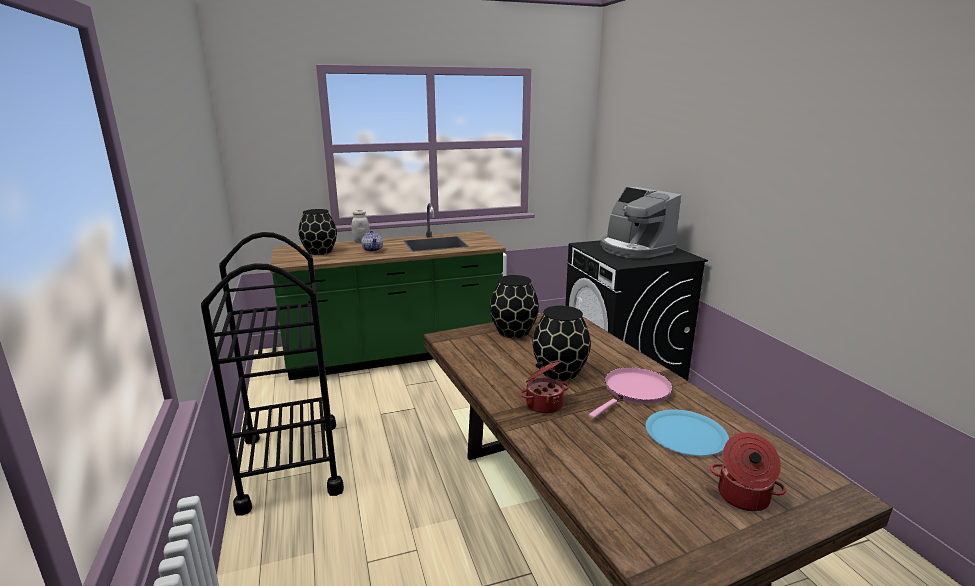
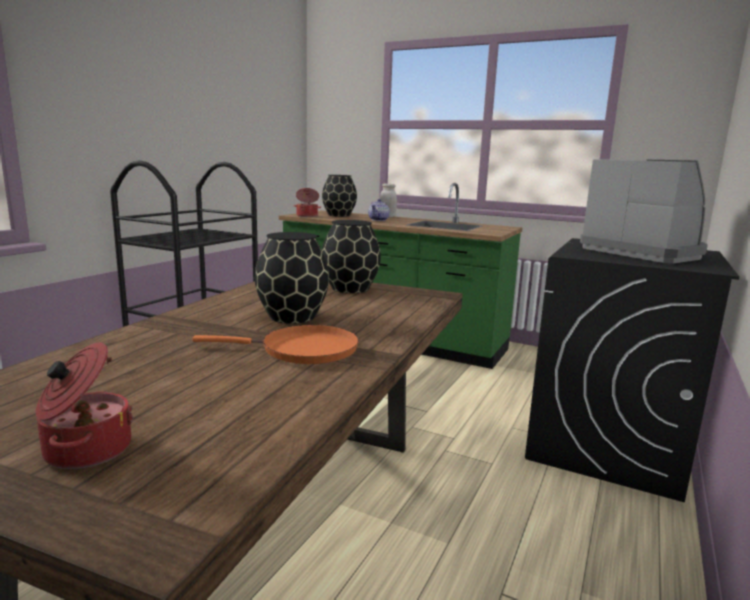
camera: 45 degrees right, 5 degrees down
(543, 404) = (207, 325): cooking pot -> cooking pot (307, 216)
(634, 249) = (643, 252): coffee machine -> coffee machine turned 135 degrees clockwise
(634, 392) = (303, 350): pink frying pan -> orange frying pan
(686, 434) = (229, 391): blue plate -> none

